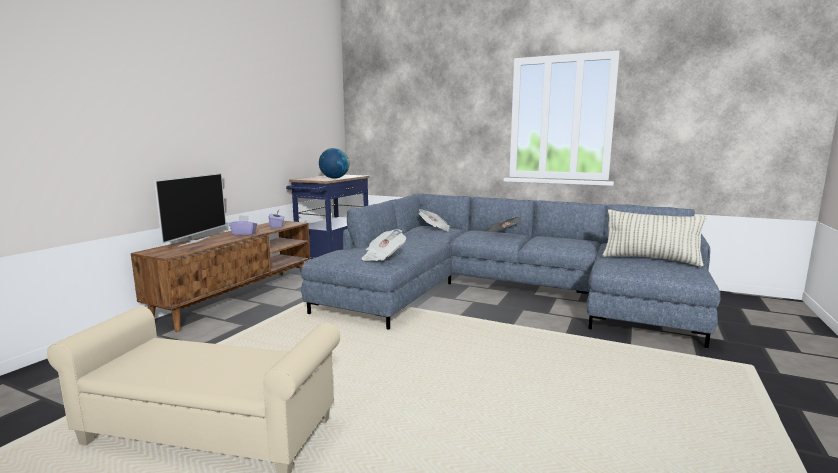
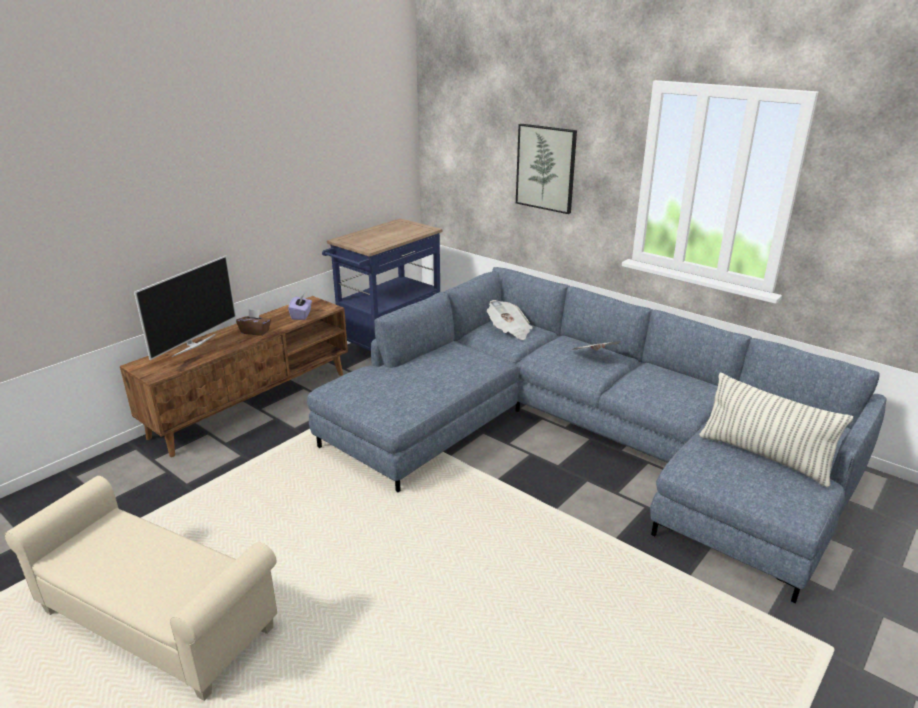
camera: 15 degrees right, 15 degrees up
(244, 234) = (255, 332): purple tissue box -> brown tissue box
(334, 178) = (386, 241): globe -> none
(383, 257) = (402, 399): newspaper -> none
(442, 126) = (546, 168): none -> picture

